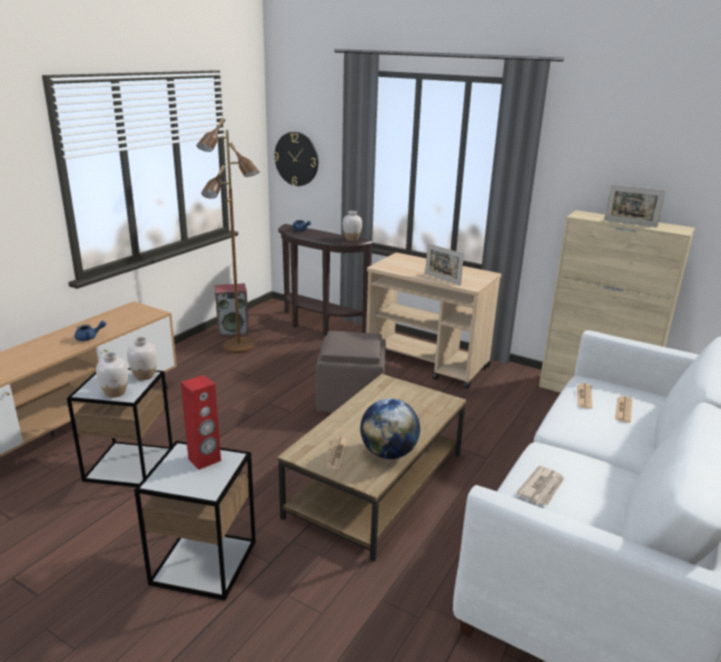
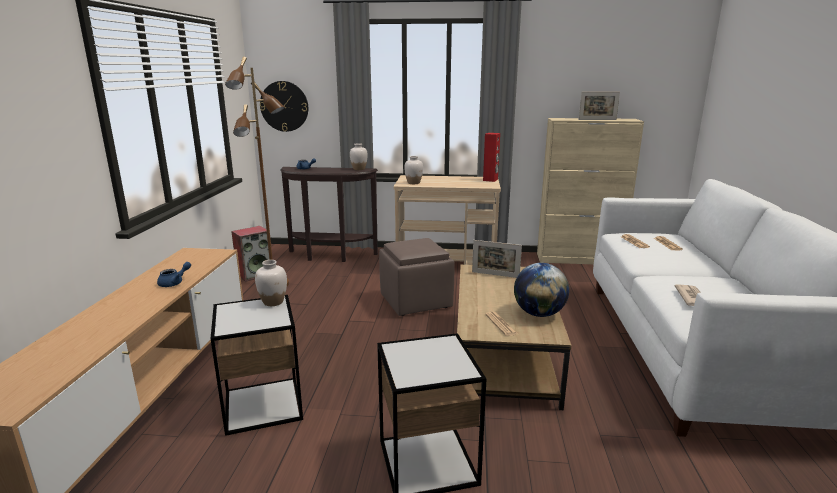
camera: 25 degrees left, 5 degrees down
(115, 393) = (261, 321): white vase -> white vase (413, 183)
(204, 460) = (426, 349): red speaker -> red speaker (490, 180)
(442, 279) = (463, 185): picture frame -> picture frame (495, 275)

